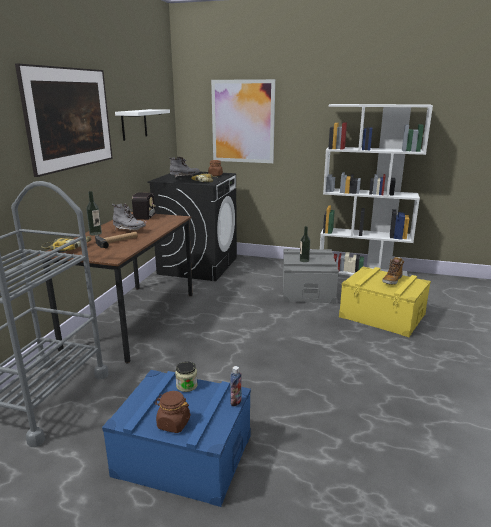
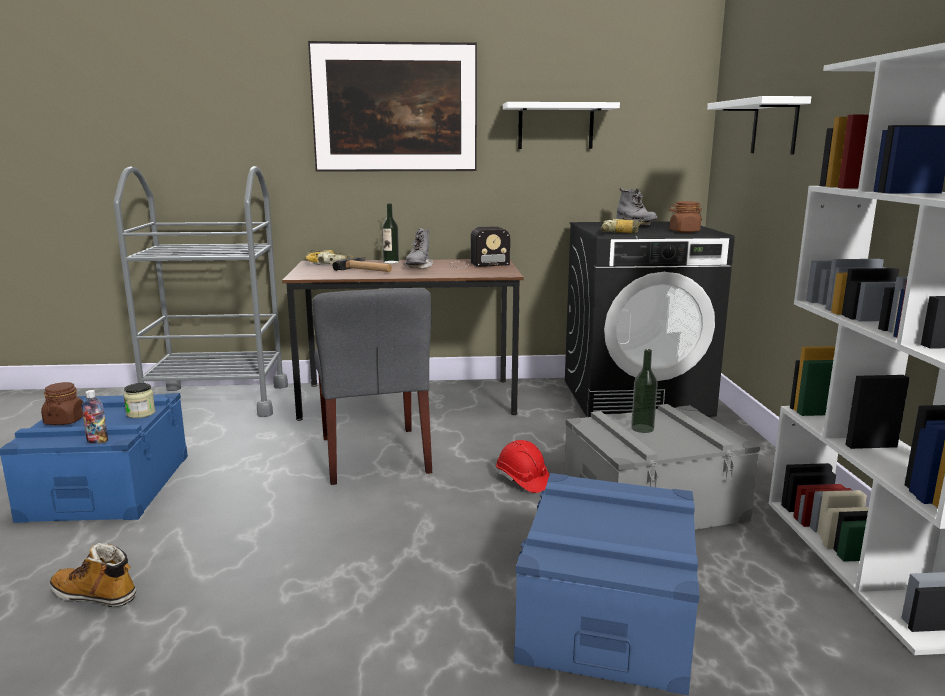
camera: 70 degrees right, 5 degrees down
(213, 341) = (374, 455): none -> grey chair
(243, 121) = (774, 127): picture -> white shelf
(272, 309) = (522, 480): none -> red hard hat
(382, 315) = (608, 614): yellow storage box -> blue storage box
(392, 280) = (629, 531): boot -> boot (95, 595)

